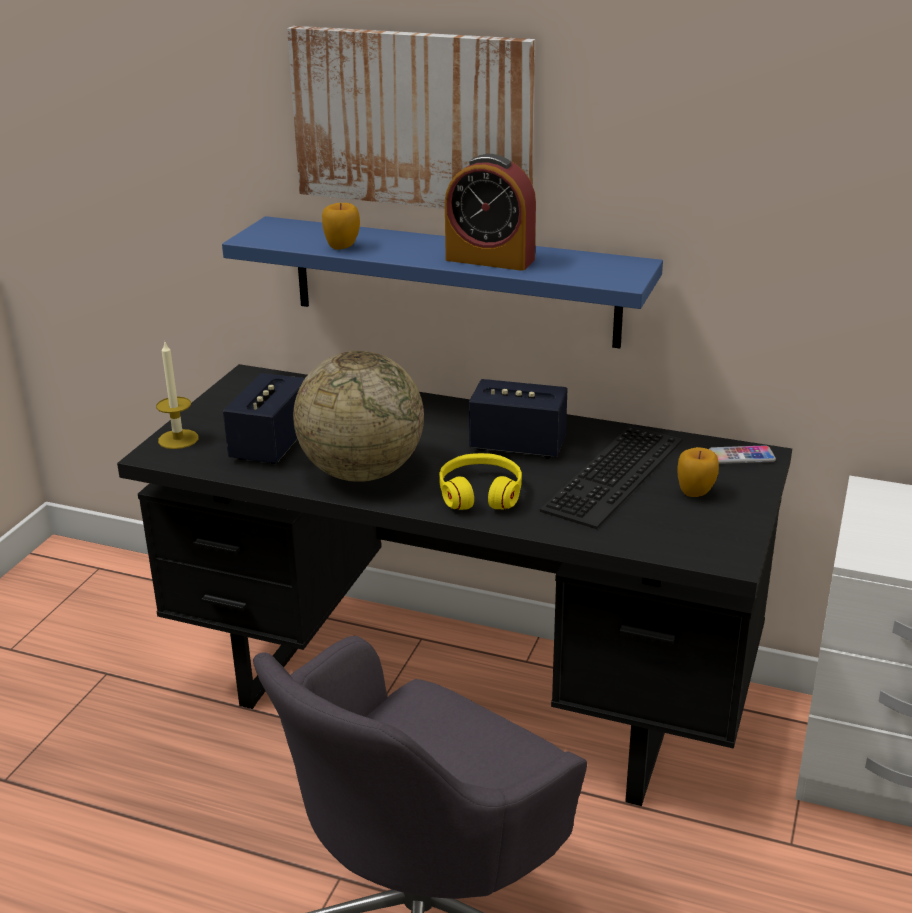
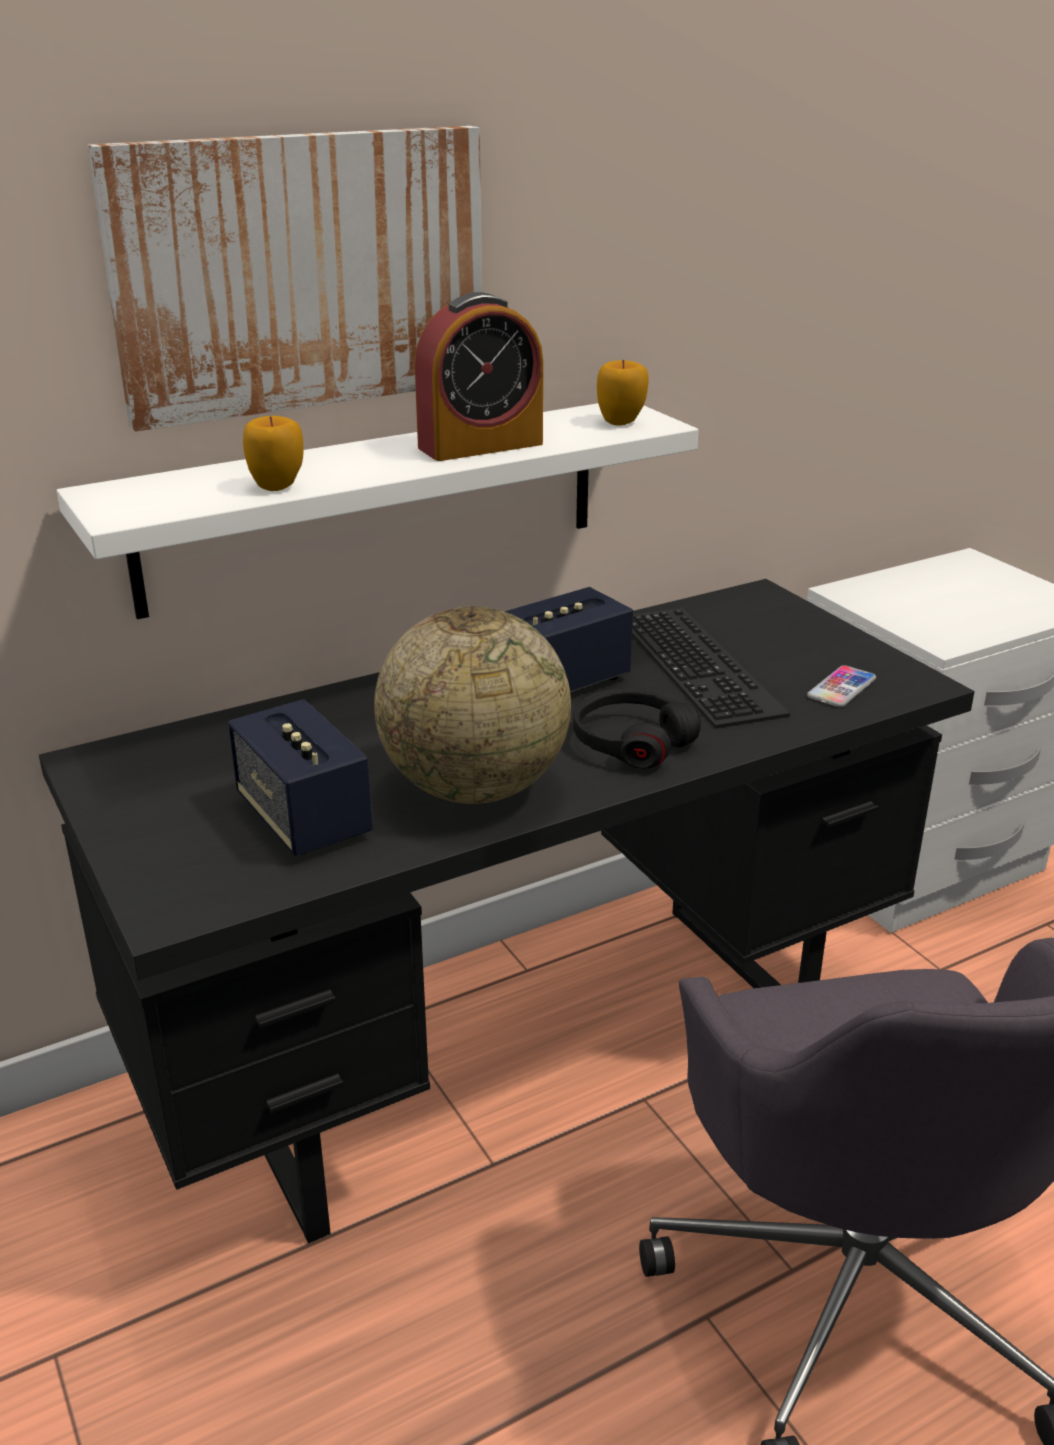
camera: 50 degrees left, 0 degrees up
(178, 439) = (161, 878): candle -> none
(454, 281) = (374, 505): blue shelf -> white shelf
(480, 493) = (631, 742): yellow headphones -> black headphones
(695, 493) = (786, 647): apple -> apple (621, 422)
(741, 456) = (749, 601): phone -> phone (841, 688)

